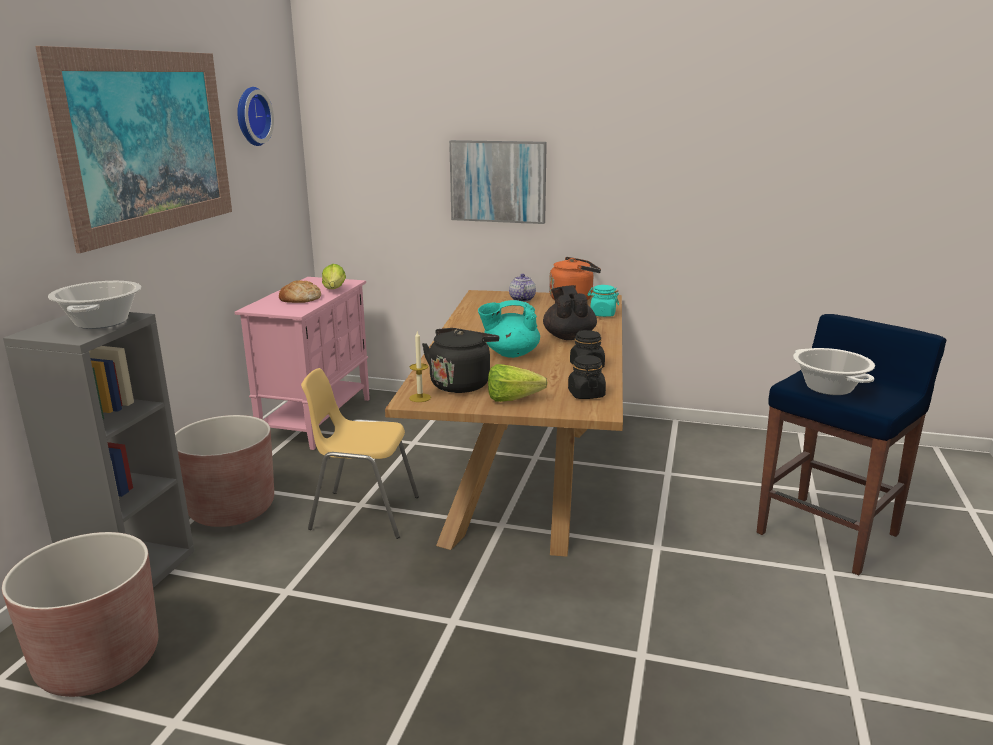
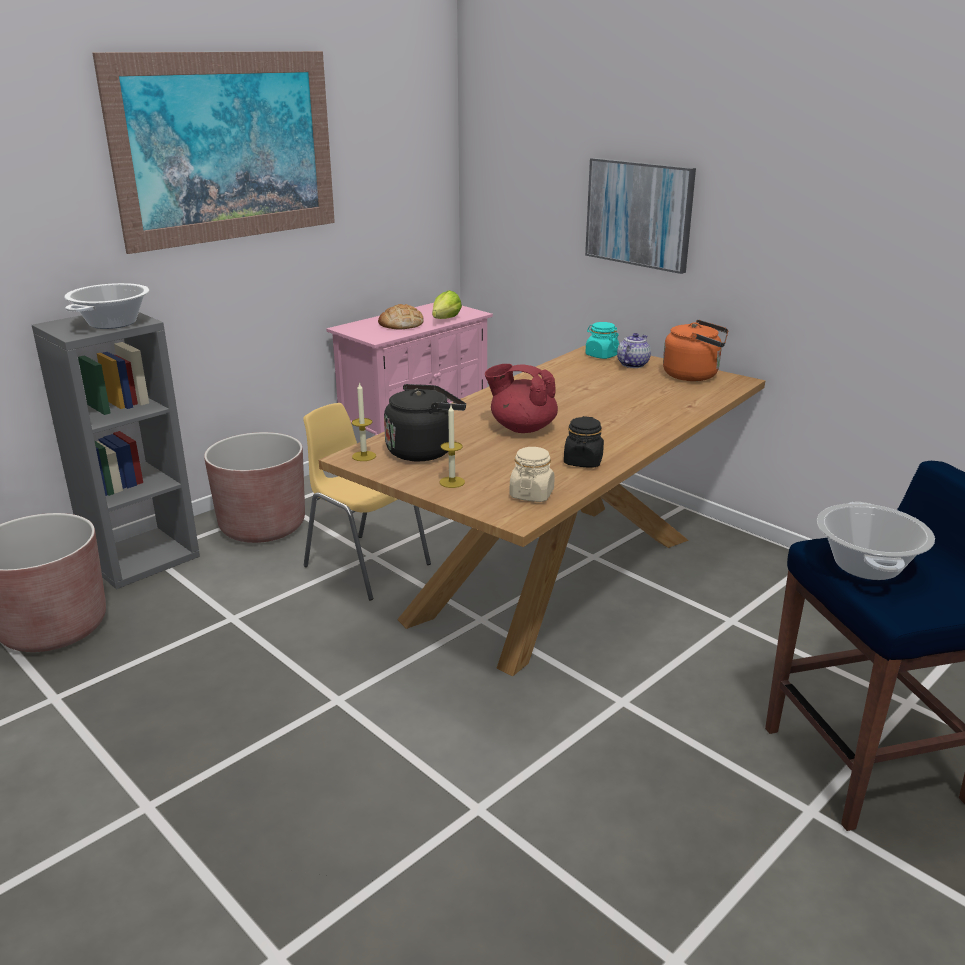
camera: 30 degrees right, 5 degrees up
(250, 116) = (376, 119): wall clock -> none
(510, 354) = (522, 428): turquoise teapot -> red teapot
(517, 400) = (452, 482): lettuce -> candle
(568, 337) = (617, 421): black teapot -> none
(586, 394) = (531, 494): black jar -> beige jar
(602, 314) = (700, 401): turquoise jar -> turquoise jar (601, 355)

